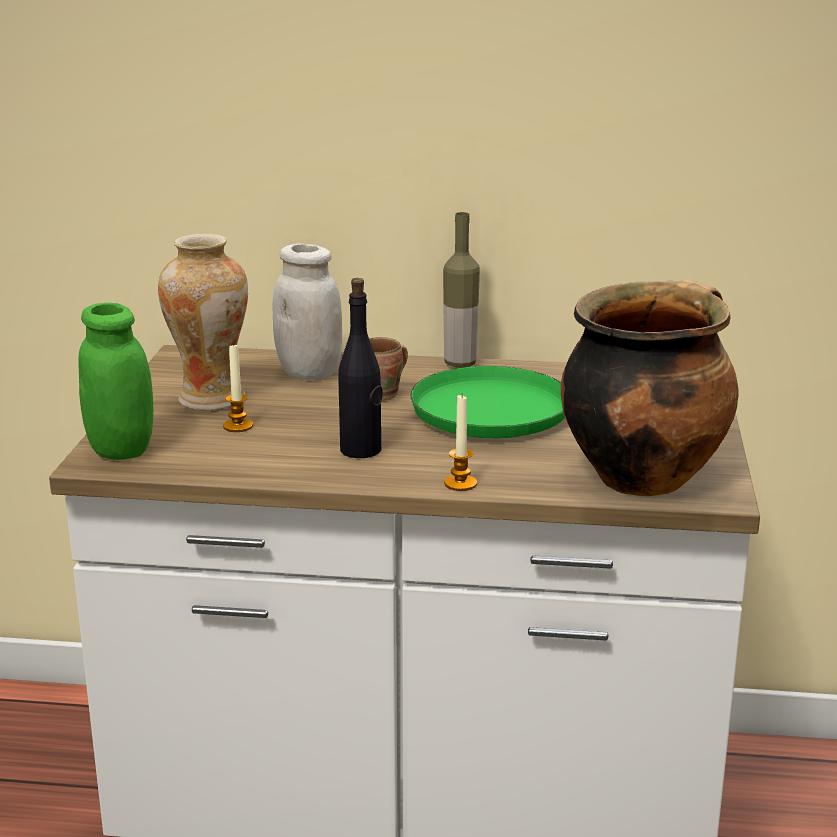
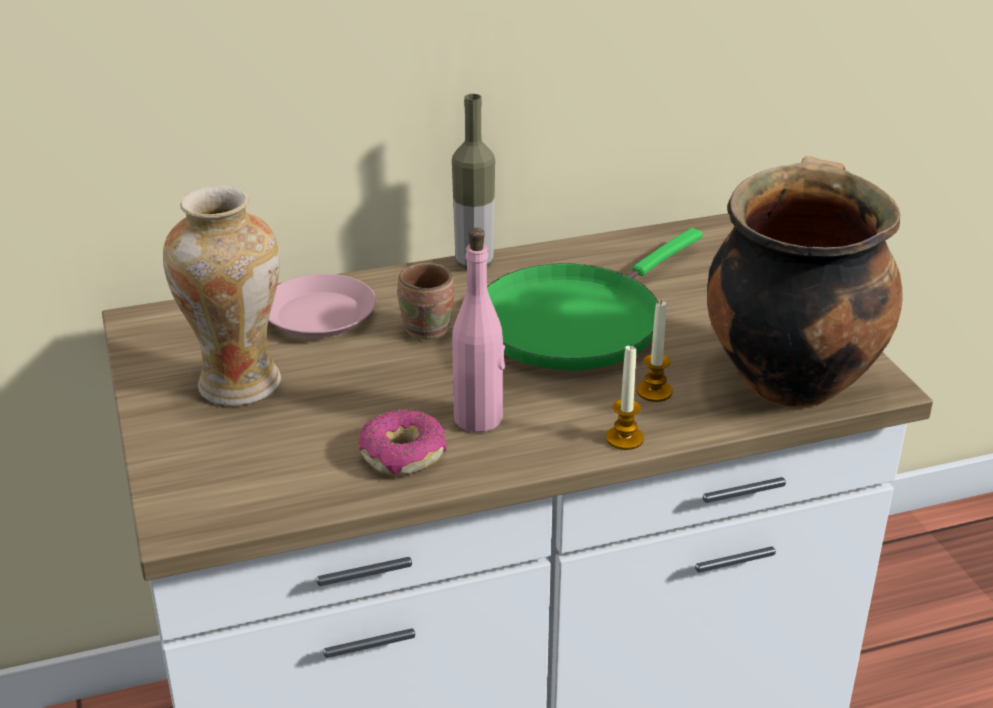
camera: 25 degrees left, 10 degrees up
(121, 450) = (198, 493): green jar -> none
(238, 426) = (308, 418): candle -> candle (654, 391)
(283, 458) = (403, 454): none -> donut
(309, 373) = (320, 315): white jar -> pink plate
(361, 450) = (479, 418): black bottle -> pink bottle

